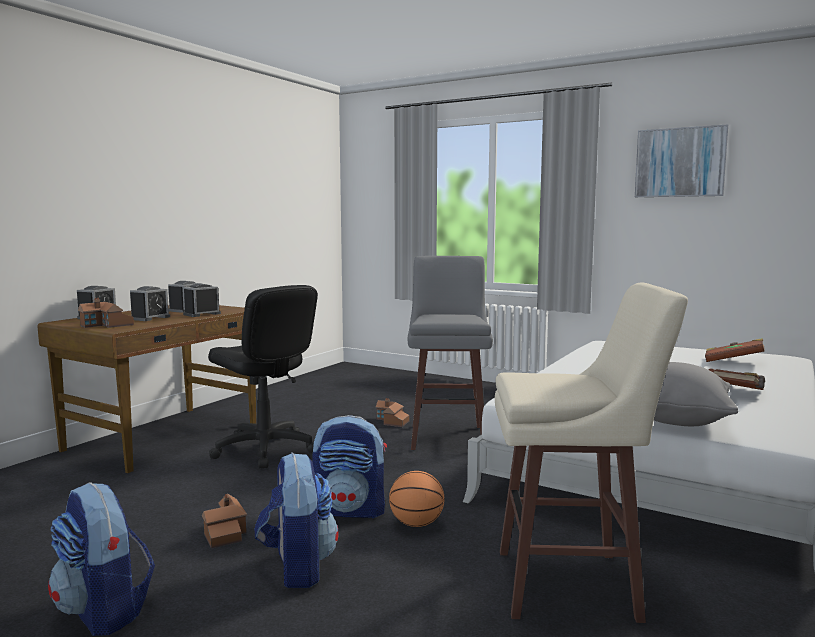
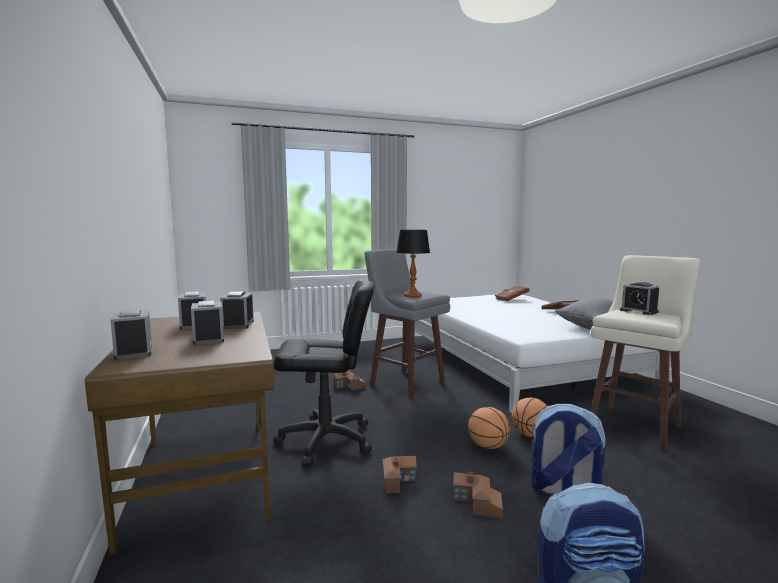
camera: 50 degrees left, 0 degrees up
(107, 325) = (208, 355): toy house -> toy house (399, 480)
(351, 510) = (488, 446): backpack -> basketball
(433, 317) = (412, 296): none -> table lamp
(573, 380) = (638, 311): none -> alarm clock
(680, 162) = (446, 189): picture -> none

